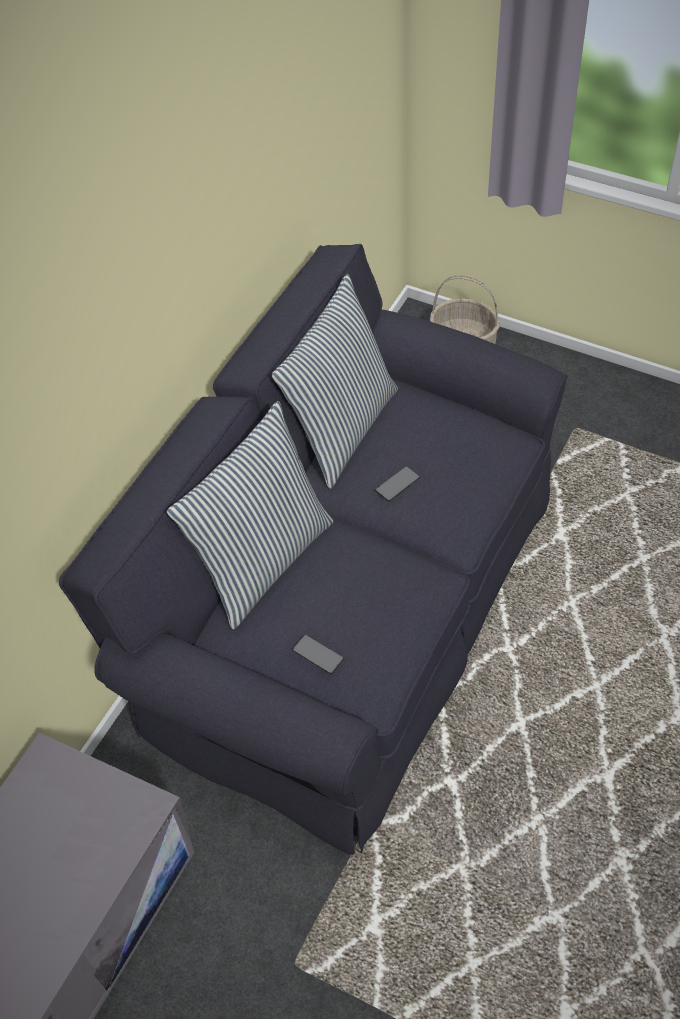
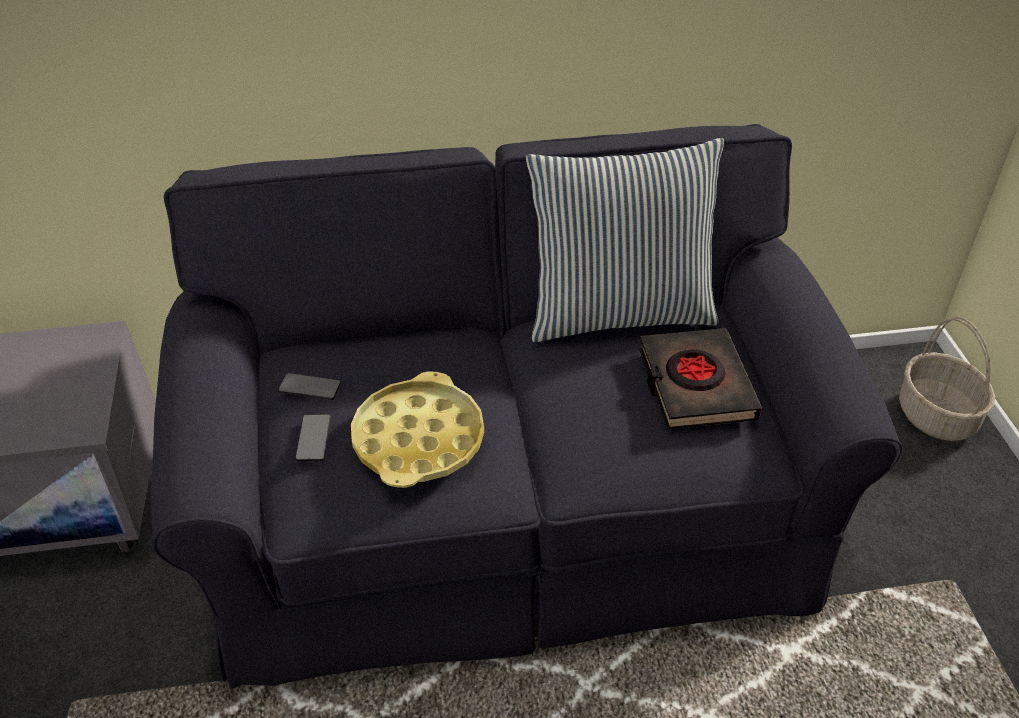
camera: 50 degrees right, 10 degrees down
(263, 560) = (400, 342): pillow -> none
(368, 597) = (418, 439): none -> yellow tray
(397, 484) = (589, 387): phone -> phone (310, 387)
(440, 432) = (695, 385): none -> black book

